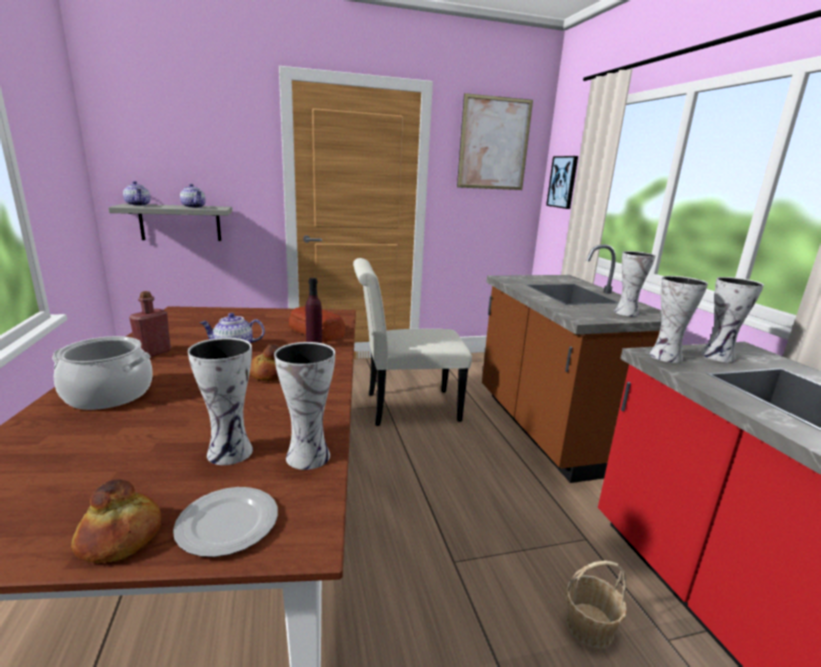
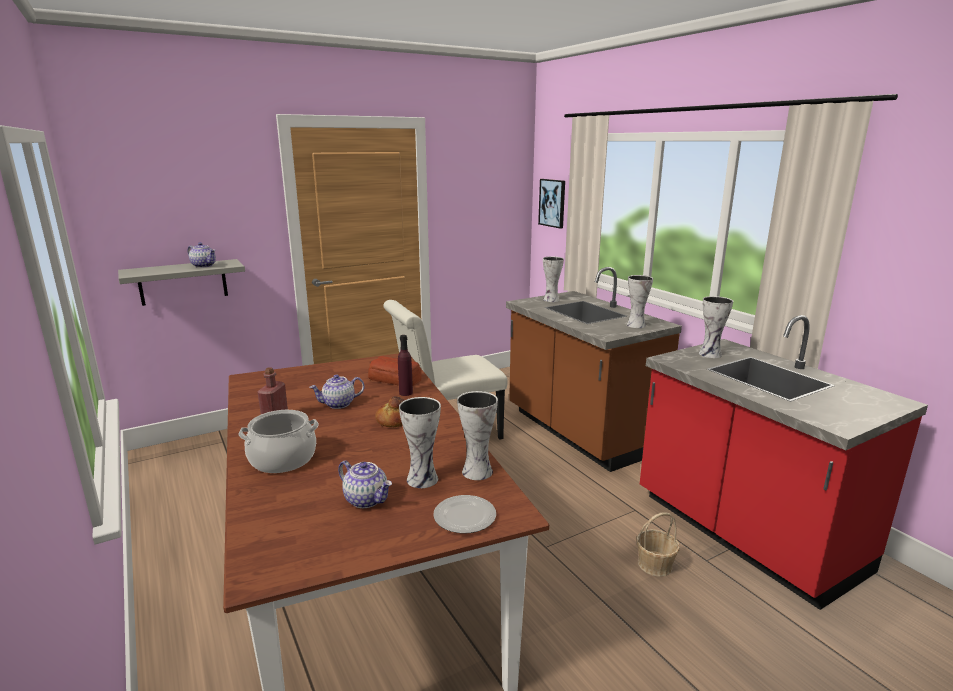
camera: 15 degrees left, 0 degrees up
(121, 538) = (408, 536): bread -> none
(138, 205) = (142, 270): teapot -> teapot (367, 499)
(494, 144) = (485, 170): picture -> none
(664, 356) = (676, 360): vase -> vase (550, 300)

